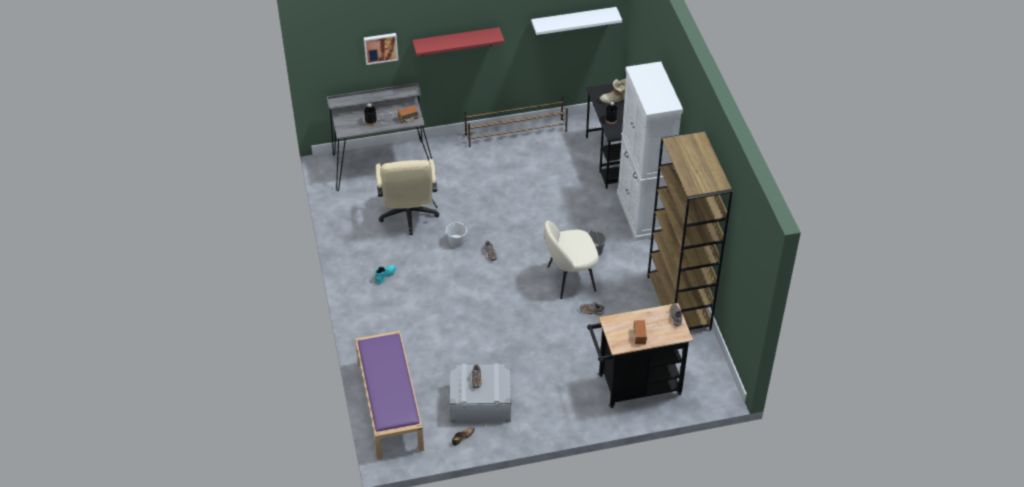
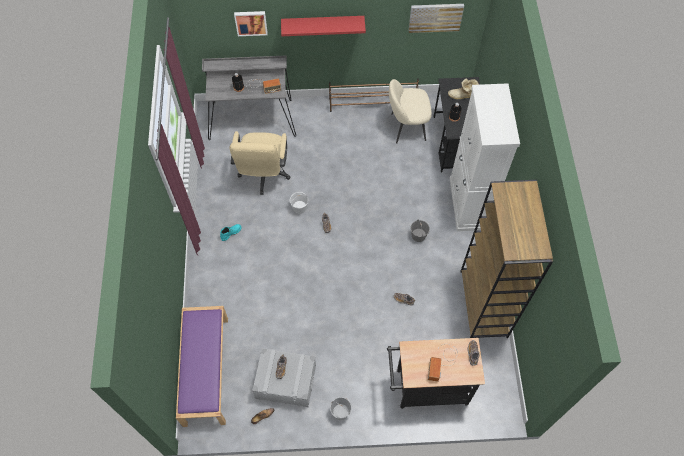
camera: 10 degrees right, 15 degrees up
(546, 421) = (340, 412): none -> white bucket
(569, 279) = (390, 262): beige chair -> beige chair (407, 127)
(573, 21) = (435, 17): white shelf -> picture

